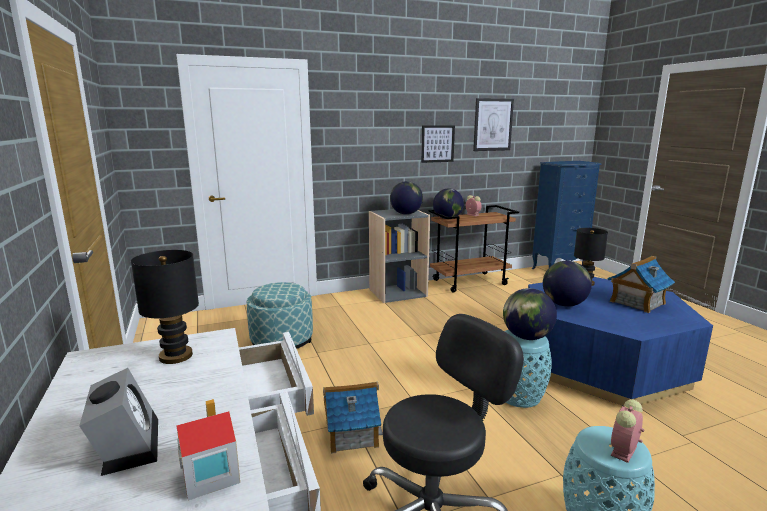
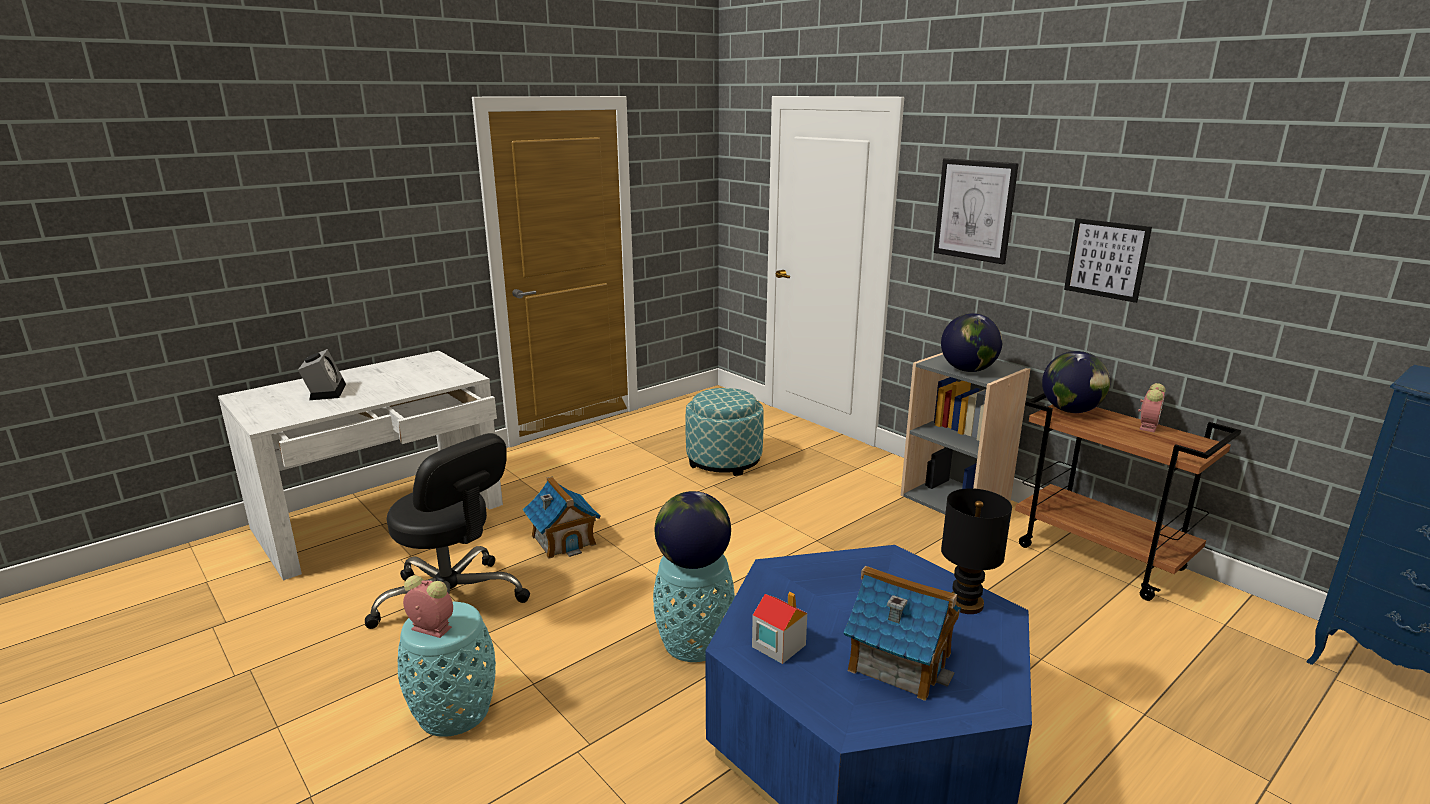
camera: 70 degrees right, 5 degrees up
(127, 444) = (325, 391): alarm clock -> alarm clock turned 60 degrees counterclockwise
(175, 356) = (434, 375): black table lamp -> none
(209, 475) = (292, 414): toy house -> toy house (778, 645)
(493, 124) = (1264, 239): picture -> picture (974, 210)
(564, 304) = (818, 579): globe -> none

